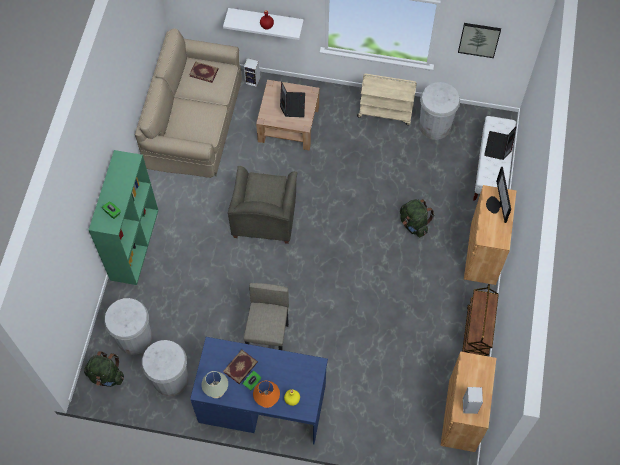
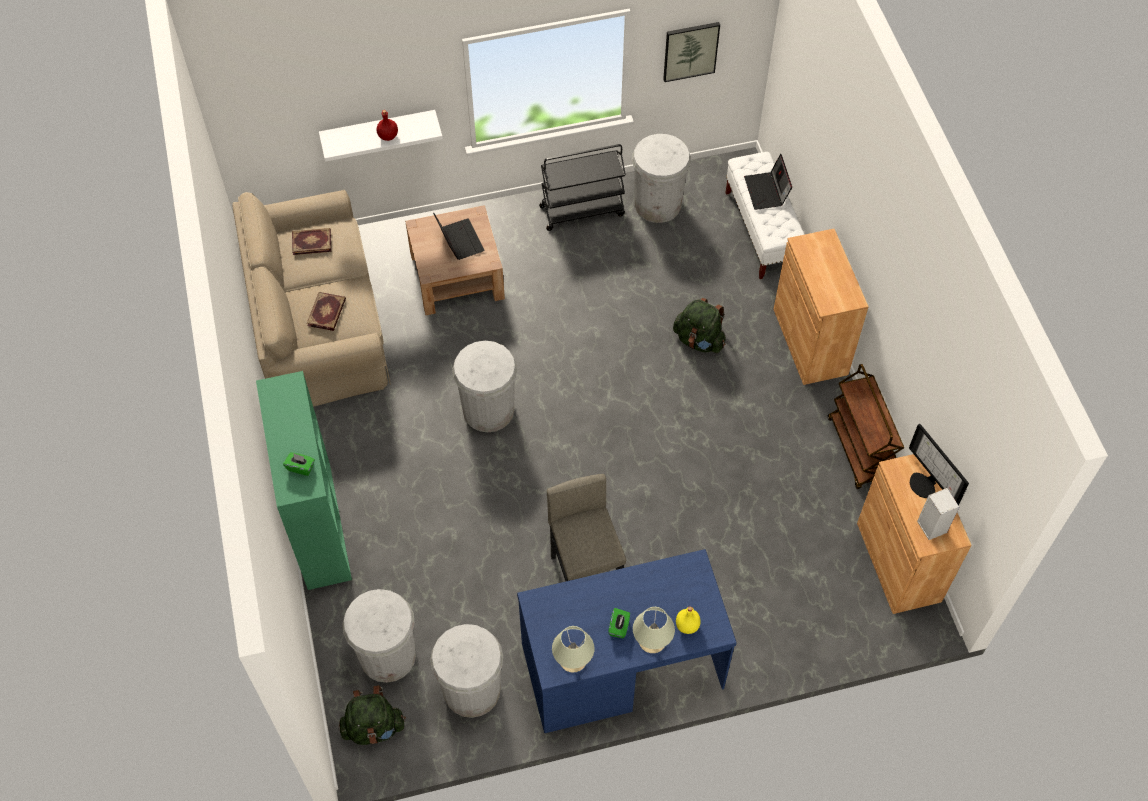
camera: 25 degrees left, 5 degrees down
(241, 367) = (591, 613): book -> book (327, 312)
(253, 81) = (376, 237): speaker -> none
(264, 216) = (488, 410): grey armchair -> white trash can
(267, 399) = (652, 641): orange table lamp -> beige table lamp
(385, 112) = (582, 210): beige cart -> black cart
(495, 205) = (818, 257): monitor -> monitor (925, 484)

